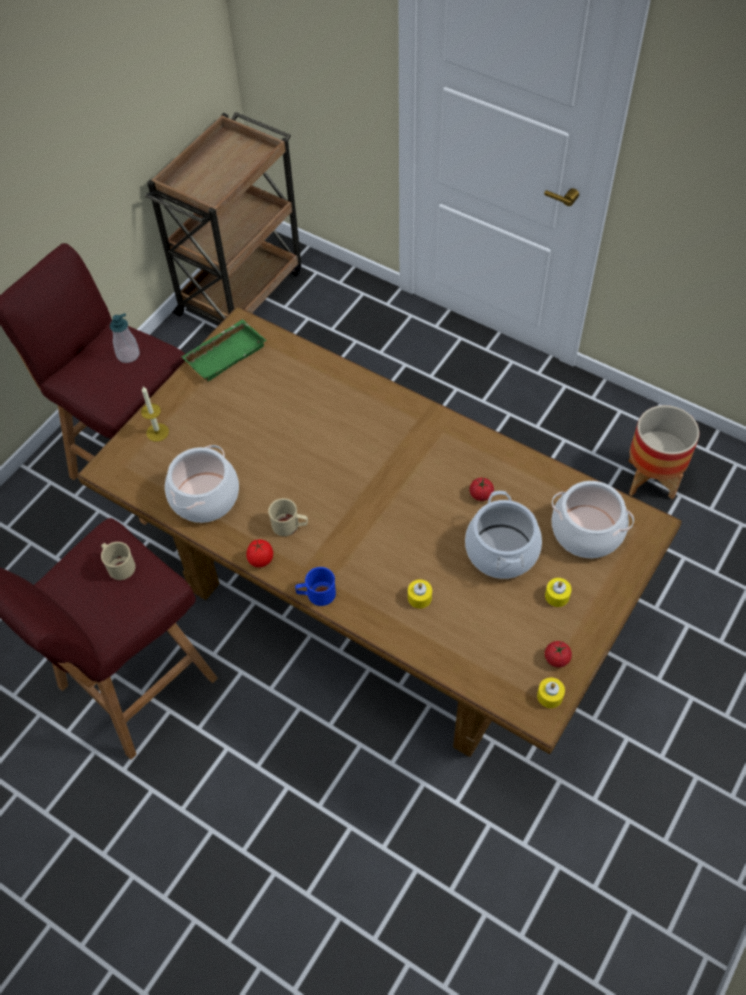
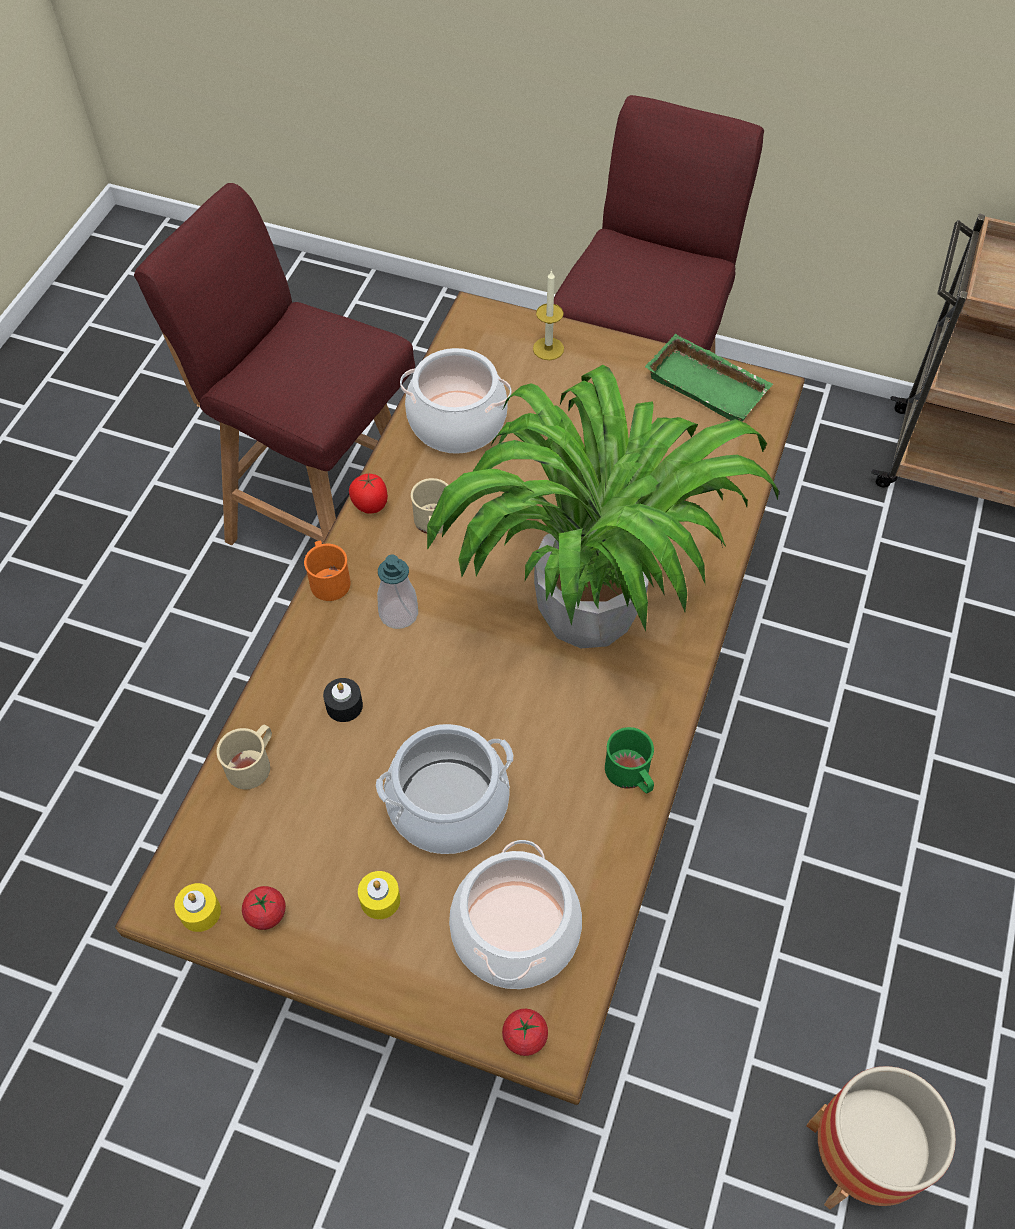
camera: 75 degrees right, 0 degrees up
(118, 565) = (335, 364): beige mug -> beige mug (253, 763)
(128, 355) = (667, 287): soap dispenser -> soap dispenser (398, 613)
(316, 594) = (328, 579): blue mug -> orange mug
(381, 453) = (589, 609): none -> potted plant
(419, 597) = (344, 705): yellow candle -> black candle
(481, 494) = (548, 758): tomato -> tomato (524, 1037)
(500, 457) = (631, 775): none -> green mug

